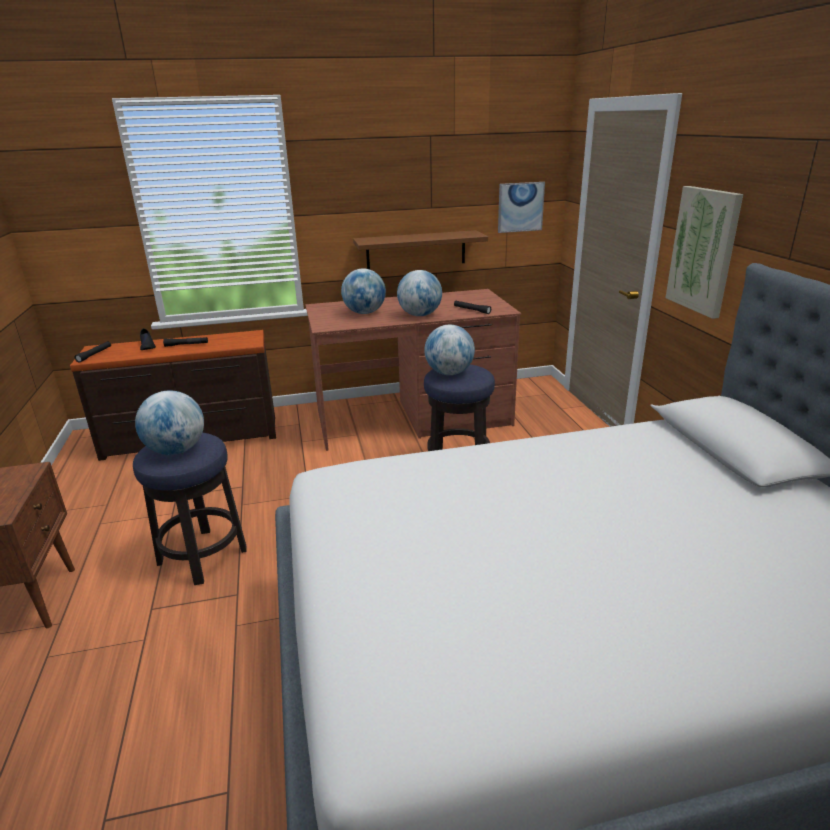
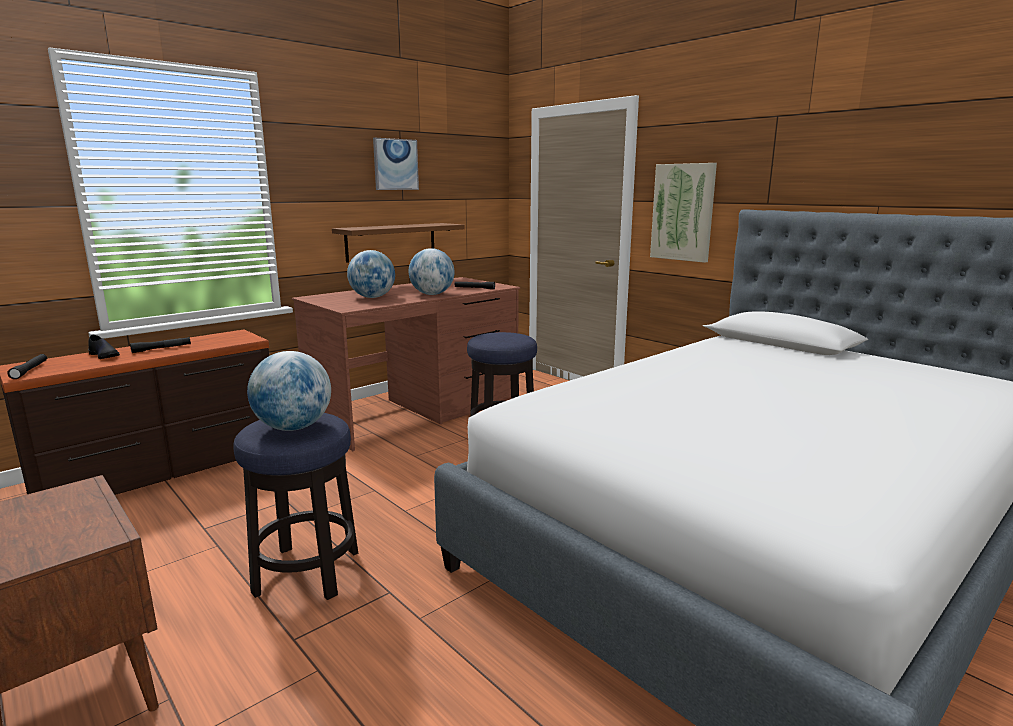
camera: 30 degrees left, 10 degrees down
(449, 373) = (494, 338): globe -> none
(520, 207) = (476, 202): picture -> picture (395, 164)

